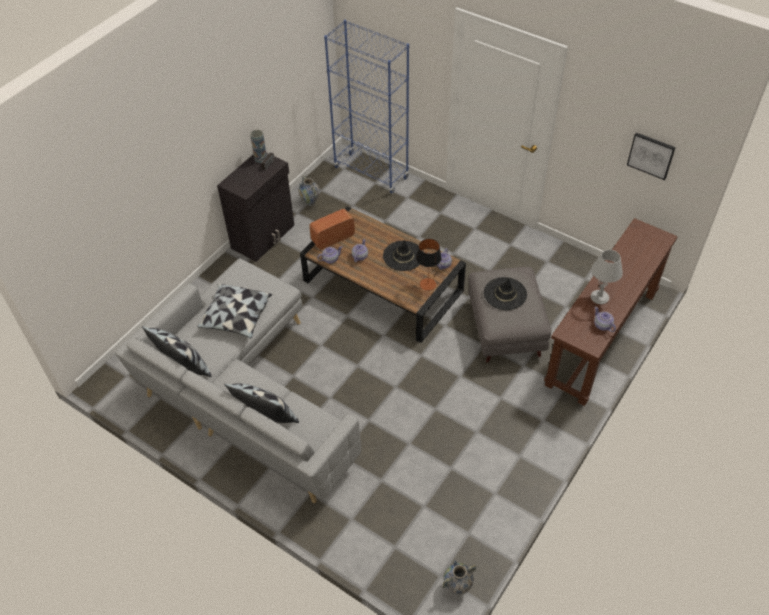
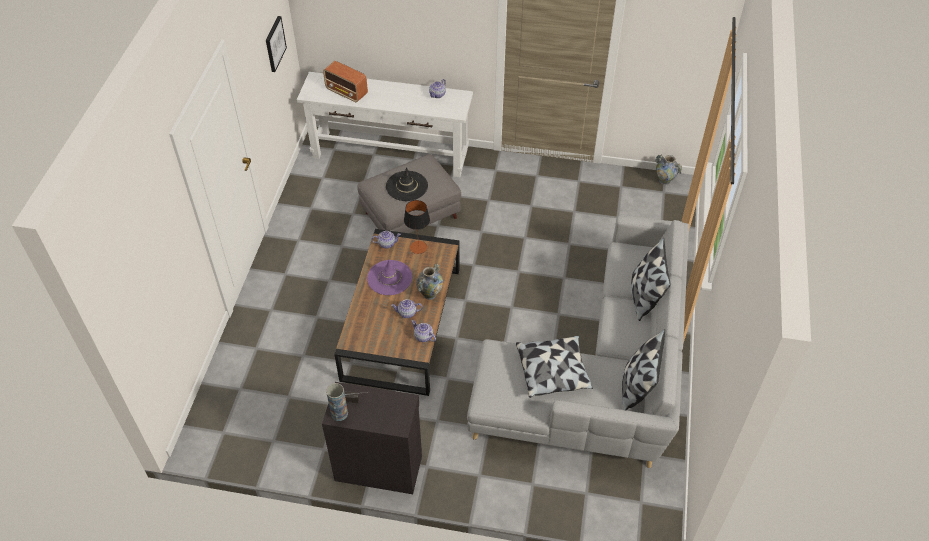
camera: 115 degrees left, 0 degrees up
(310, 202) = (299, 443): vase -> vase (430, 294)
(332, 239) = (392, 346): radio -> radio (347, 92)
(371, 173) = (222, 399): blue bookcase -> none
(403, 256) = (389, 278): black hat -> purple hat
(599, 297) = (407, 101): grey table lamp -> none
(601, 338) = (390, 154): brown console table -> white console table

